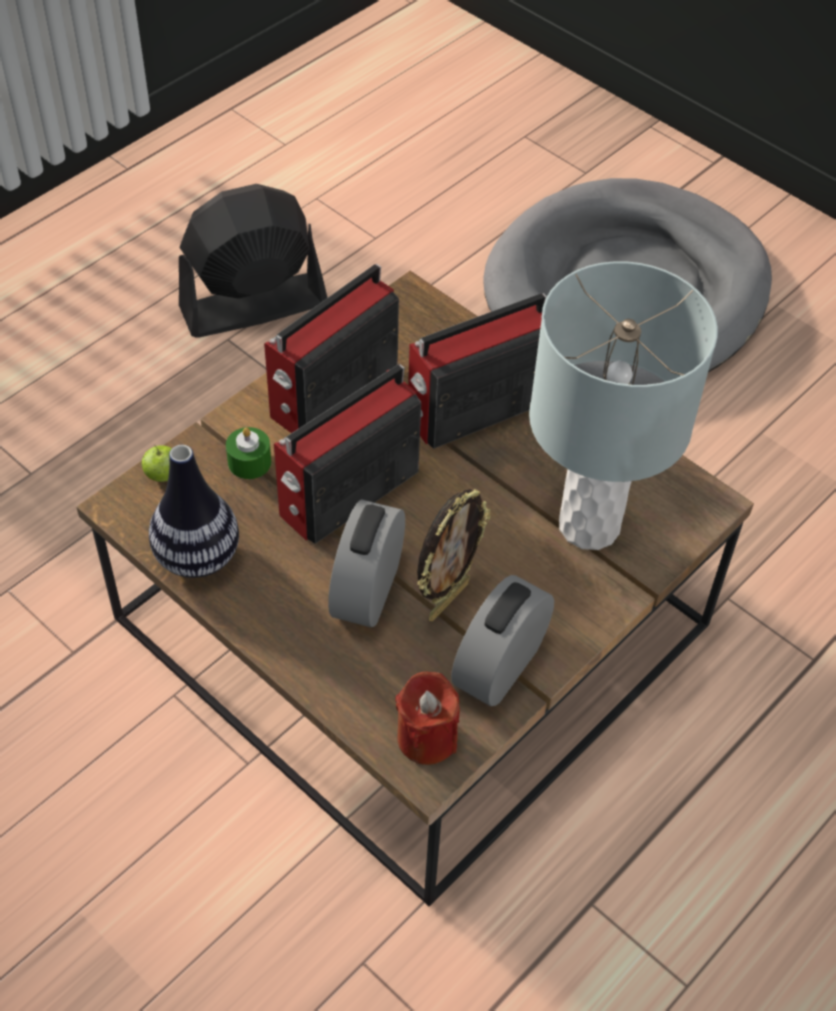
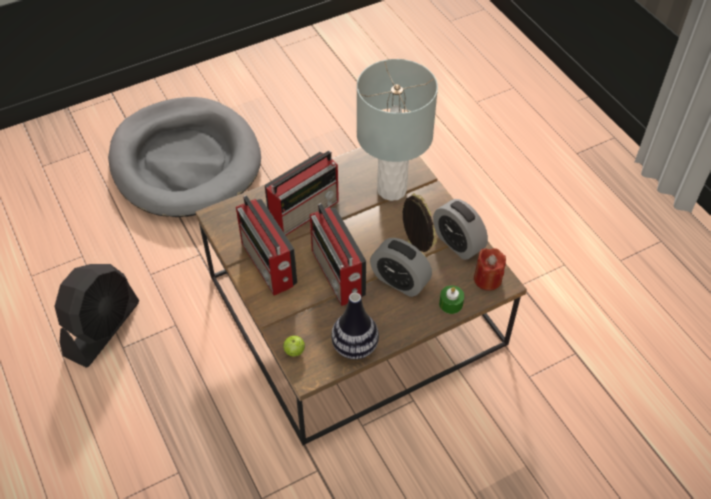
camera: 70 degrees left, 0 degrees up
(249, 462) = (301, 311): green candle -> green candle (451, 304)
(253, 306) = (103, 328): black fan -> black fan turned 150 degrees counterclockwise
(474, 410) = (305, 211): radio -> radio turned 120 degrees counterclockwise

